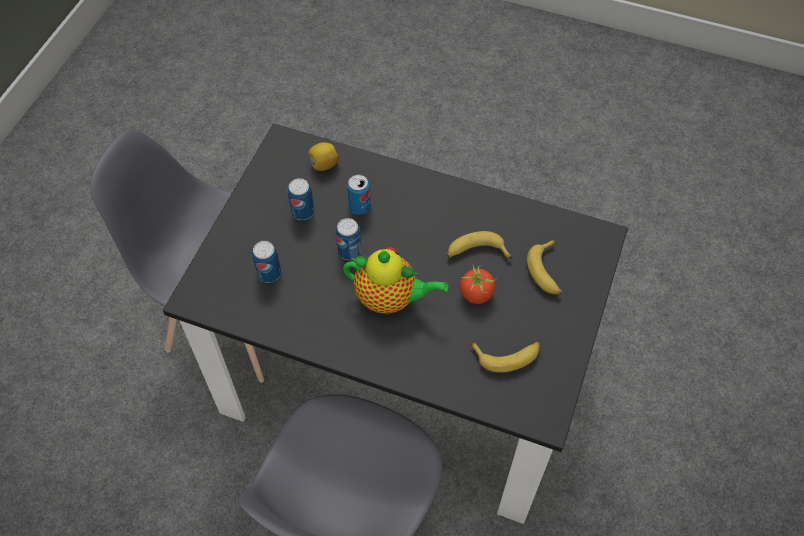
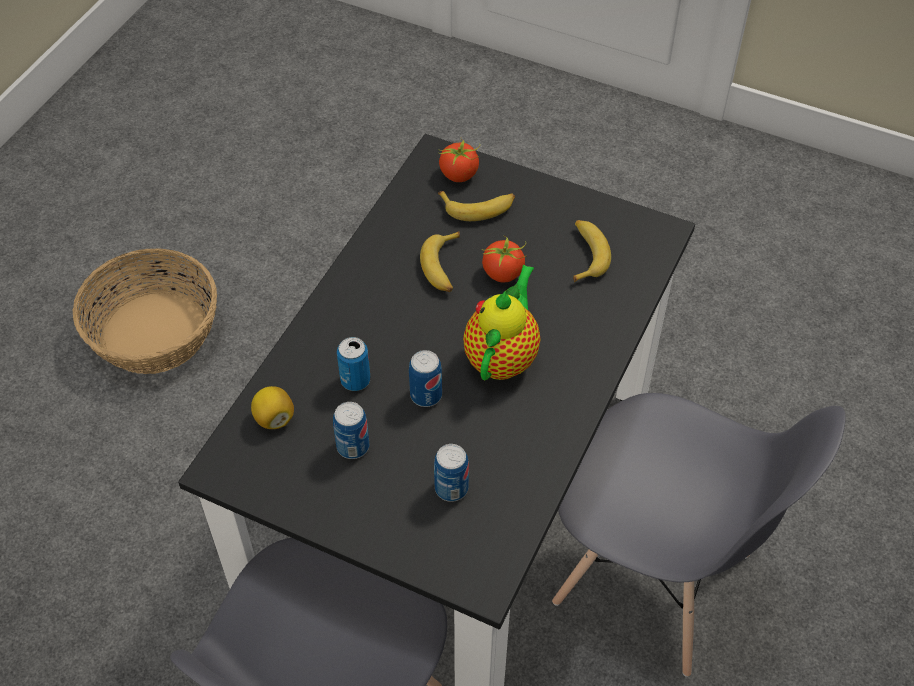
camera: 85 degrees left, 5 degrees down
(531, 168) = (154, 332): none -> basket
(583, 255) = (459, 174): none -> tomato

